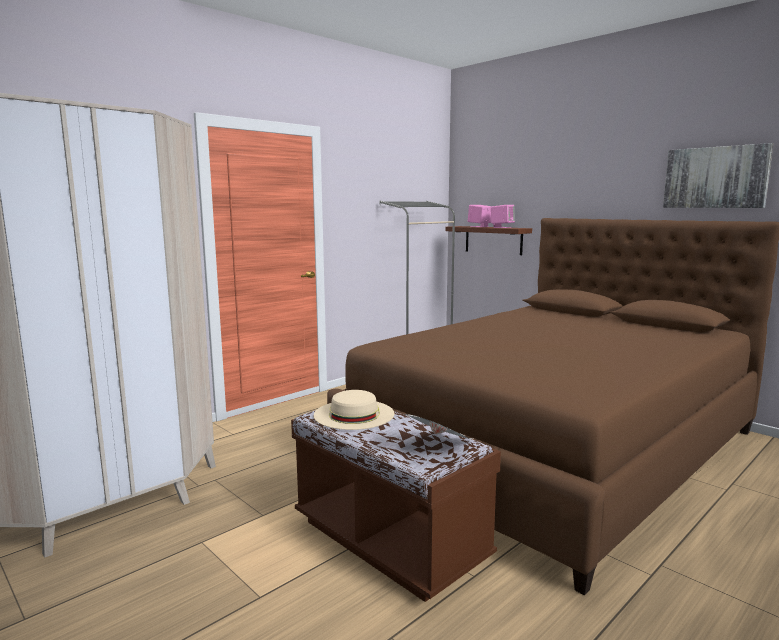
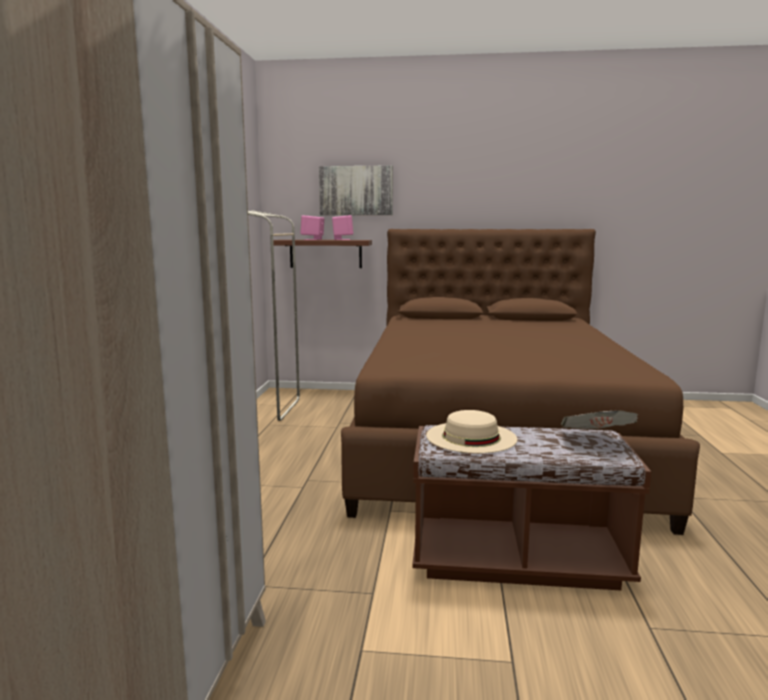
camera: 40 degrees left, 0 degrees up
(715, 177) = (541, 193): picture -> picture (356, 190)

